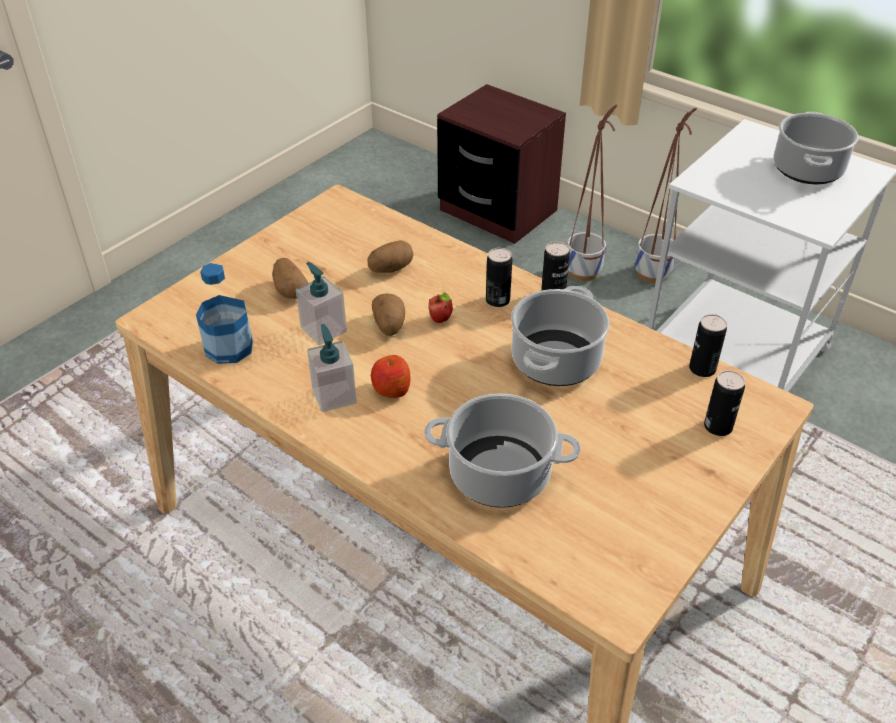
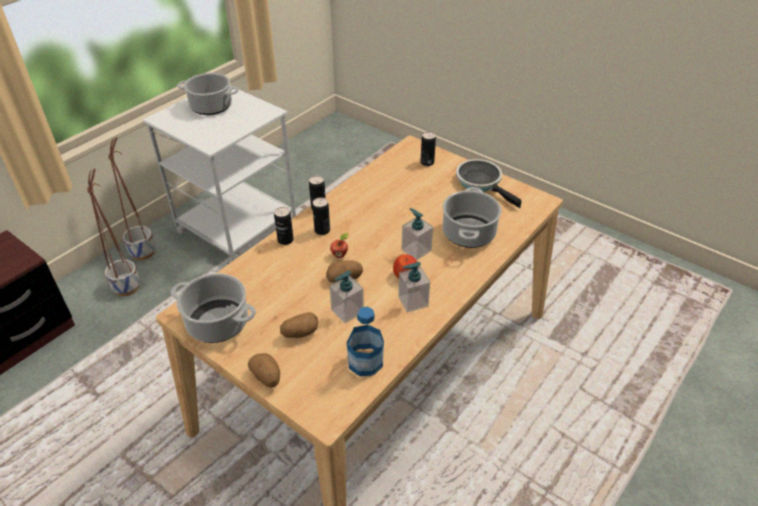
camera: 90 degrees left, 0 degrees up
(391, 268) = (281, 280): potato -> potato (267, 377)
(452, 403) = (416, 250): none -> soap dispenser
(556, 362) = (380, 210): cooking pot -> cooking pot (219, 323)
(666, 508) = (481, 182): none -> frying pan
(702, 369) = (385, 162): can -> can (285, 240)

